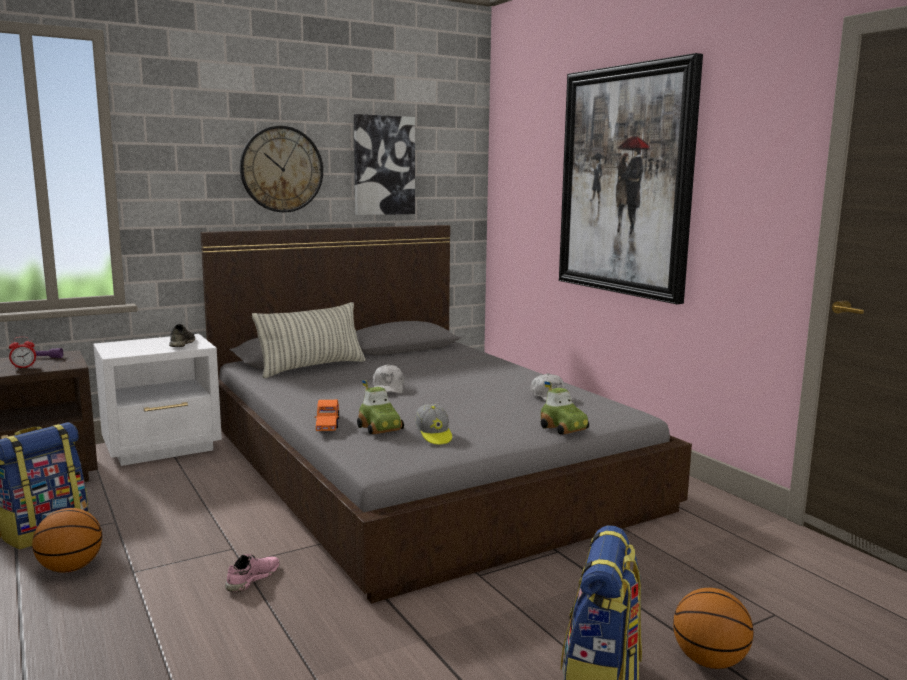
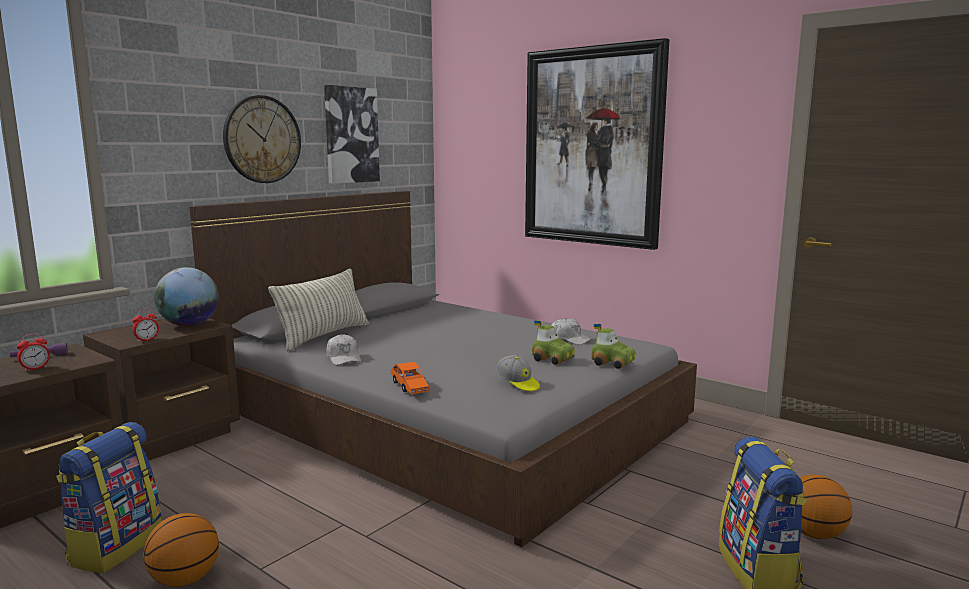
camera: 20 degrees left, 0 degrees up
(132, 353) = (146, 340): none -> alarm clock
(164, 448) = (173, 437): white nightstand -> brown nightstand
(181, 344) = (189, 325): grey shoe -> globe
(252, 579) = (390, 549): pink shoe -> none
(381, 428) = (466, 383): toy car -> toy car (553, 359)
(388, 388) = (423, 347): white cap -> white cap (344, 358)

